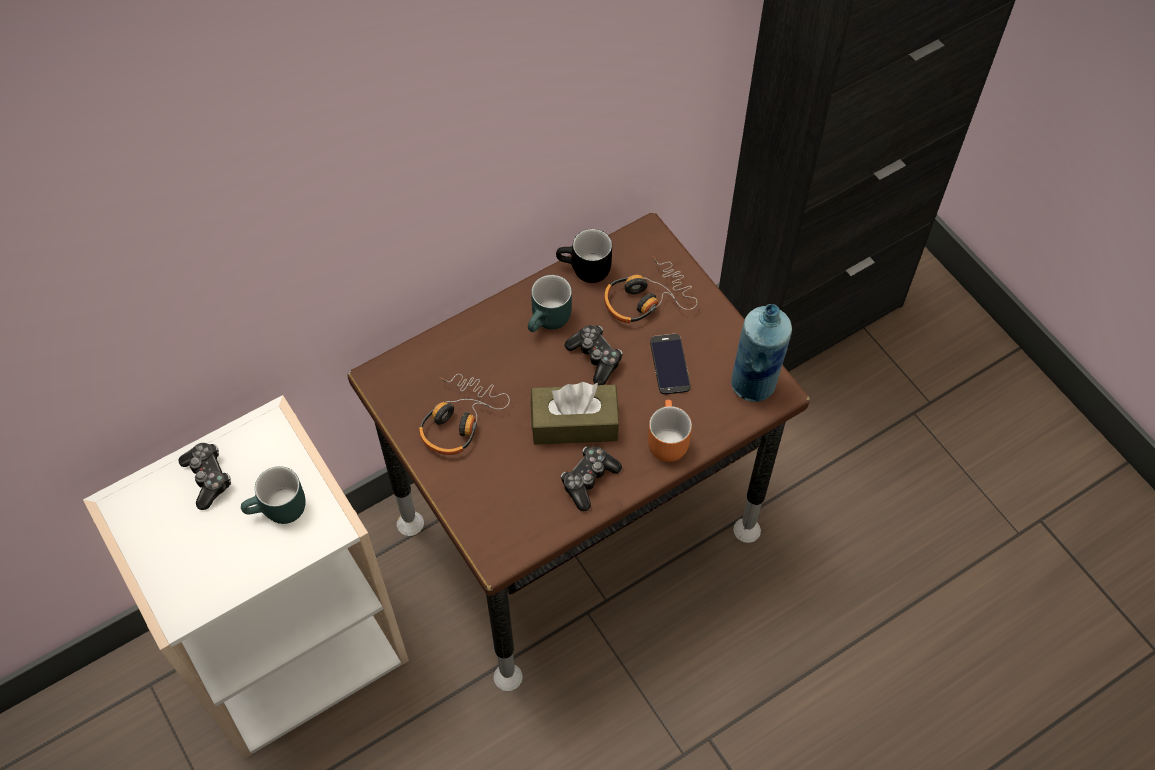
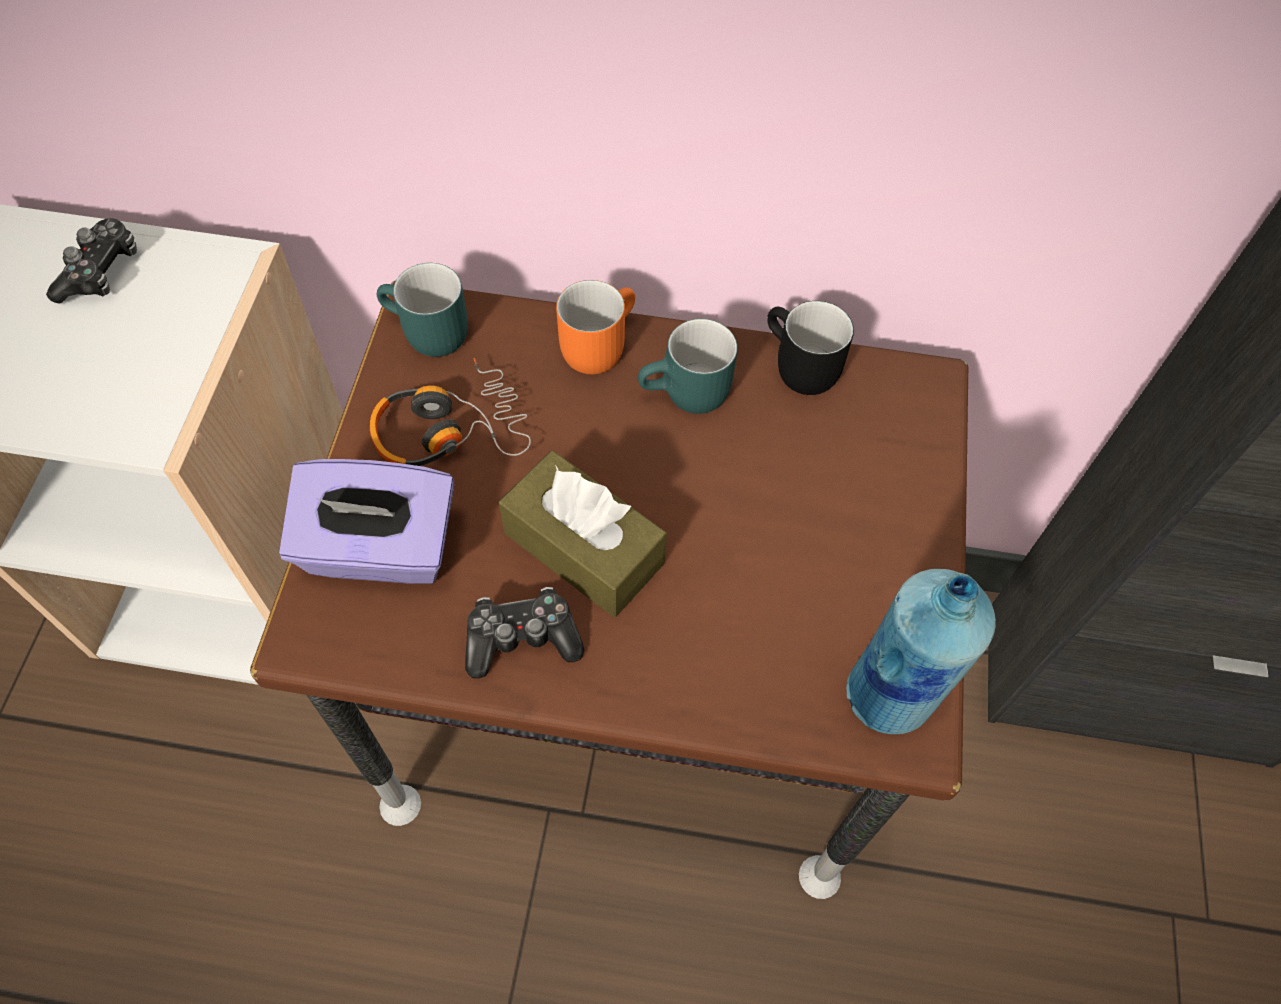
camera: 40 degrees right, 0 degrees up
(279, 512) = (120, 367): turquoise mug -> turquoise mug (426, 335)
(487, 495) = (380, 550): none -> purple tissue box
(595, 358) = (698, 485): game controller -> none
(646, 299) = (844, 462): headphones -> none
(664, 440) = (679, 670): orange mug -> orange mug (596, 343)
(670, 364) = (791, 572): phone -> none

